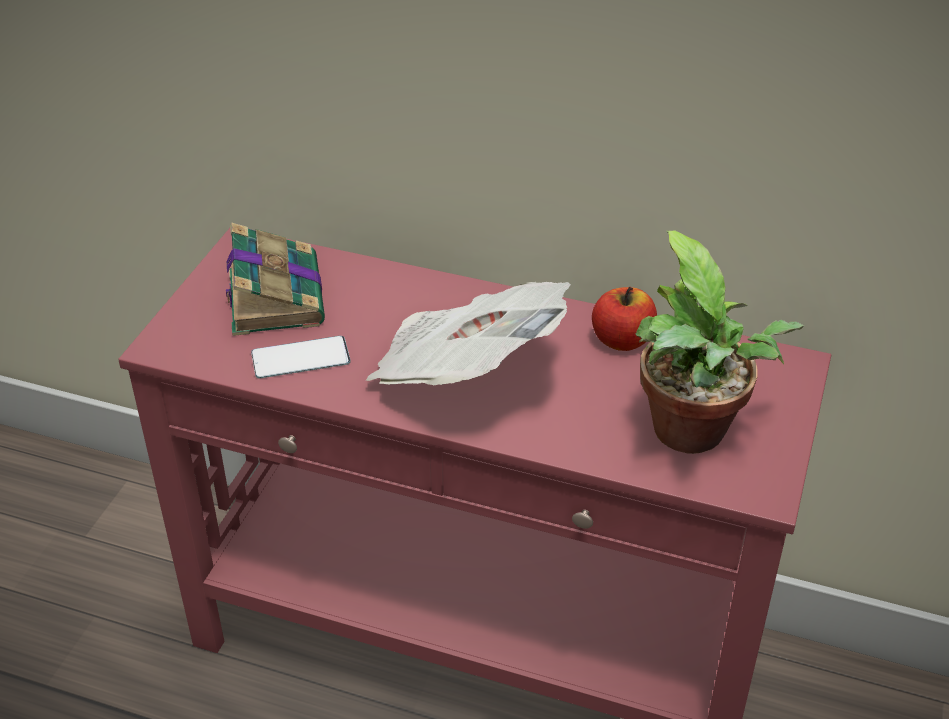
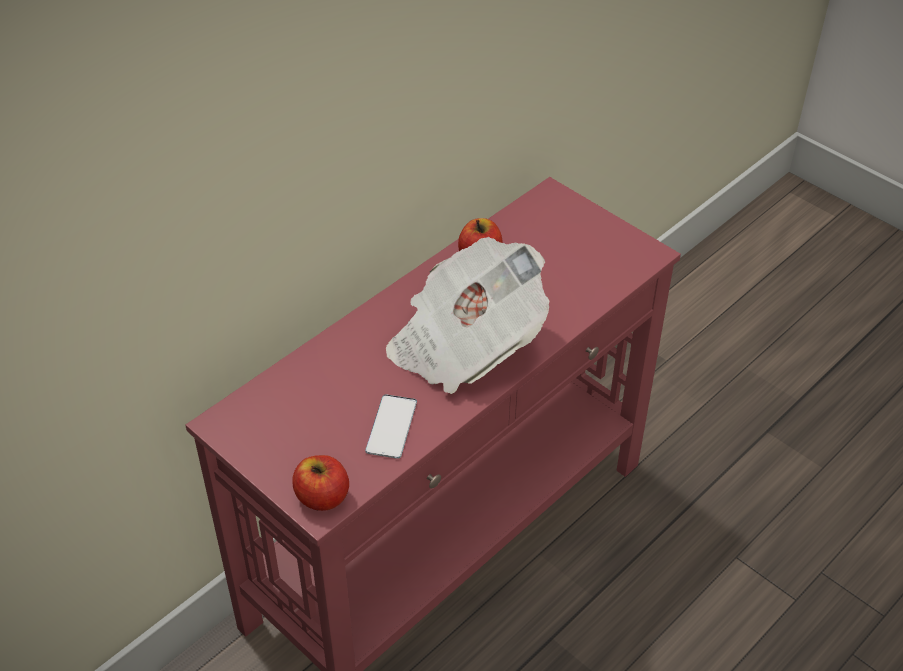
camera: 65 degrees left, 5 degrees up
(176, 343) = (322, 497): none -> apple
(275, 295) = (304, 420): book -> none
(693, 436) = (588, 262): potted plant -> none

